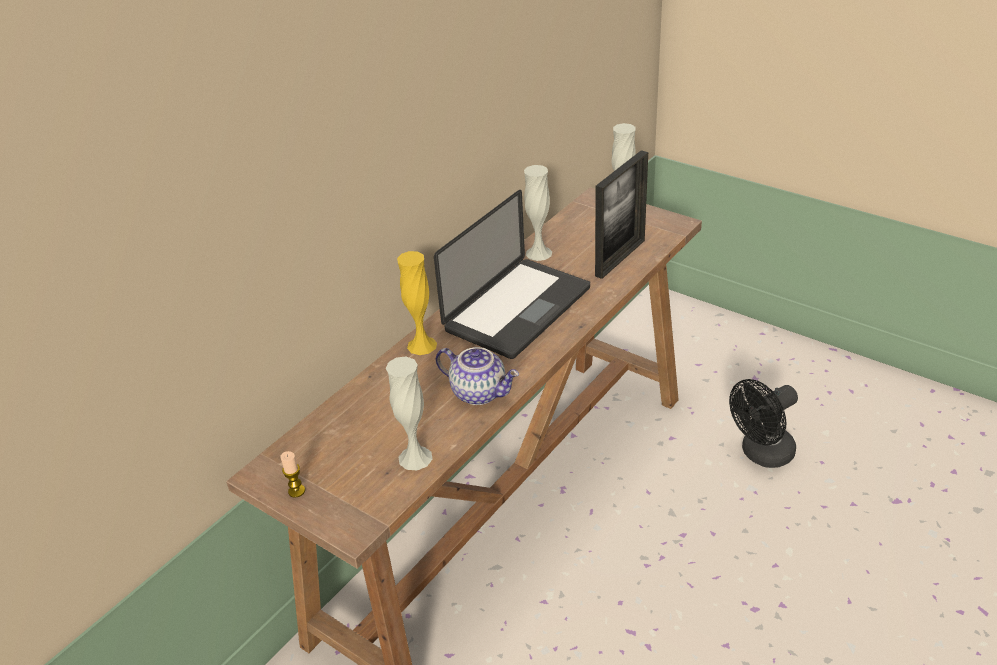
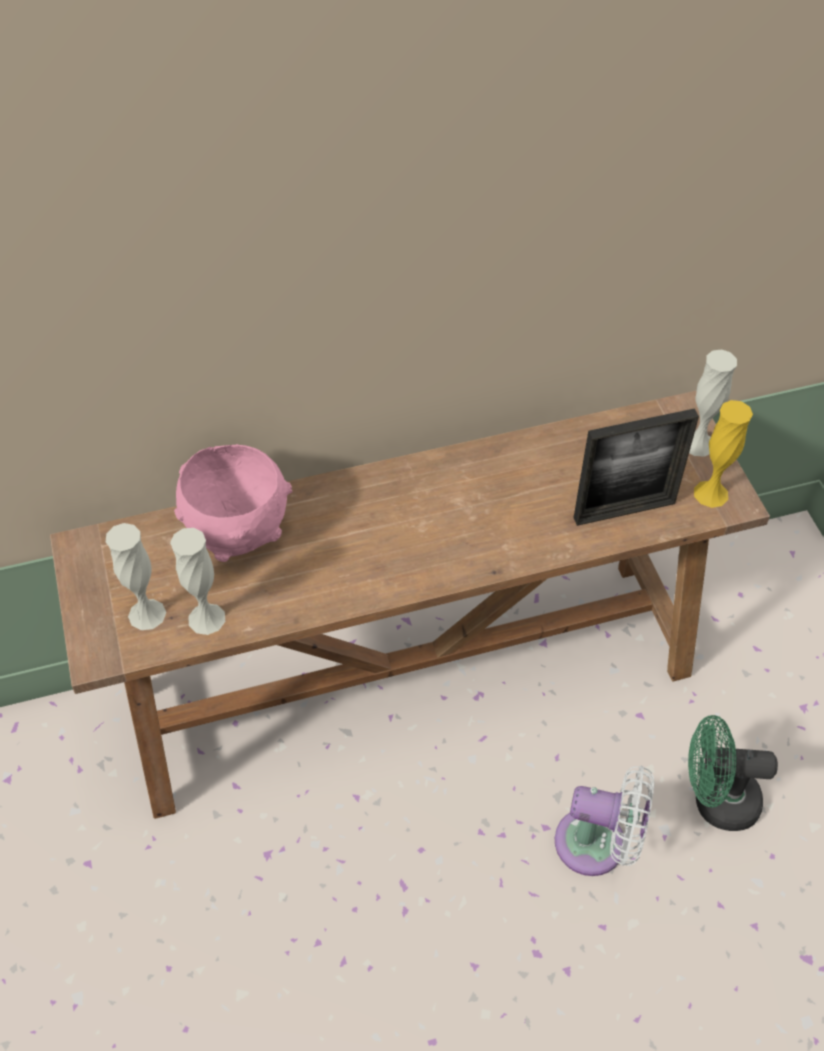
camera: 35 degrees right, 15 degrees up
(296, 491) = (89, 584): candle -> none
(379, 398) = (238, 531): none -> pink bowl
(422, 345) = (329, 494): yellow vase -> yellow vase (711, 493)
(480, 392) = (326, 585): teapot -> none
(518, 309) = (455, 510): laptop -> none
(538, 253) = (548, 450): white vase -> white vase (147, 614)
(723, 522) = (598, 844): none -> white fan
(761, 454) = (715, 801): black fan -> green fan

